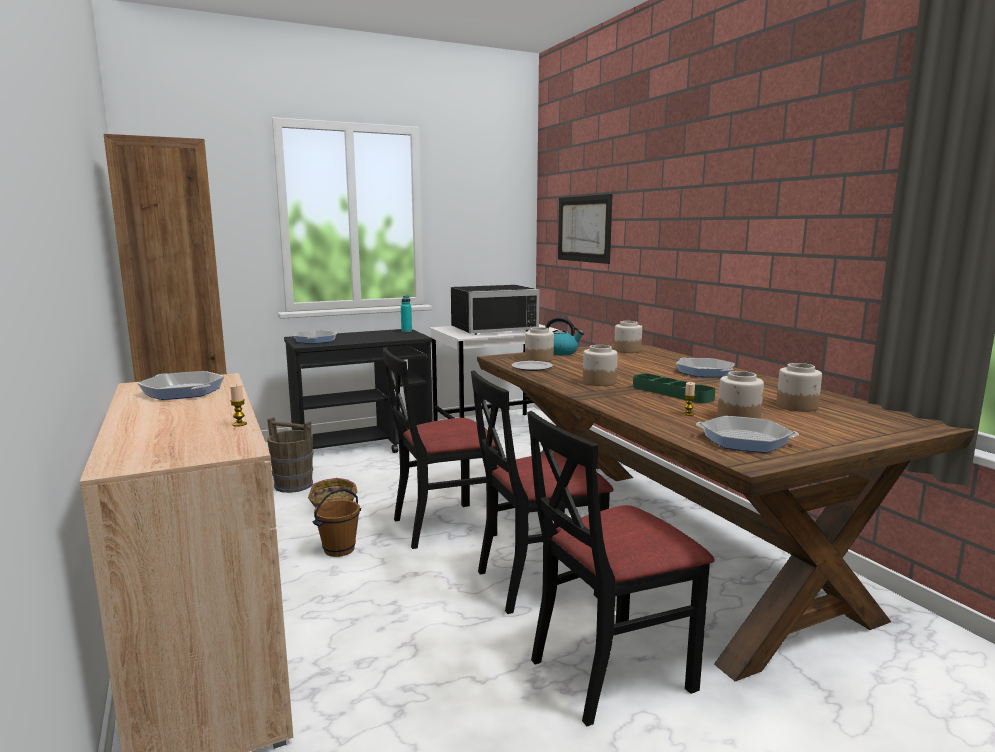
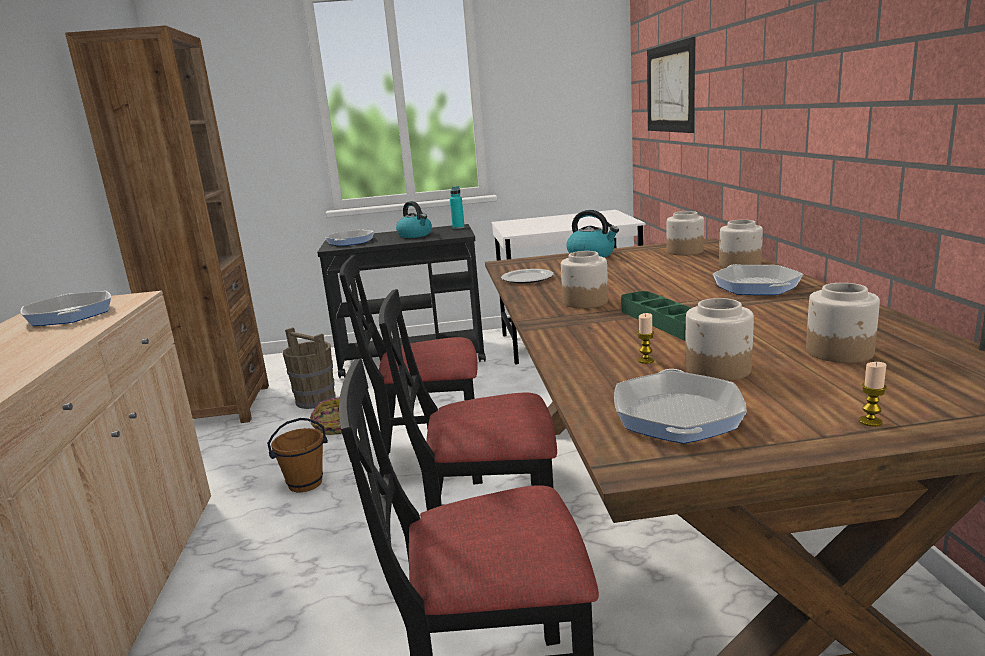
camera: 20 degrees right, 5 degrees up
(239, 424) = (36, 364): candle -> candle (870, 421)
(374, 336) = (415, 235): none -> kettle
(492, 329) = (559, 222): black microwave -> none
(538, 359) = (552, 266): jar -> jar (739, 265)
(745, 440) = (677, 416): frying pan -> frying pan turned 120 degrees counterclockwise

